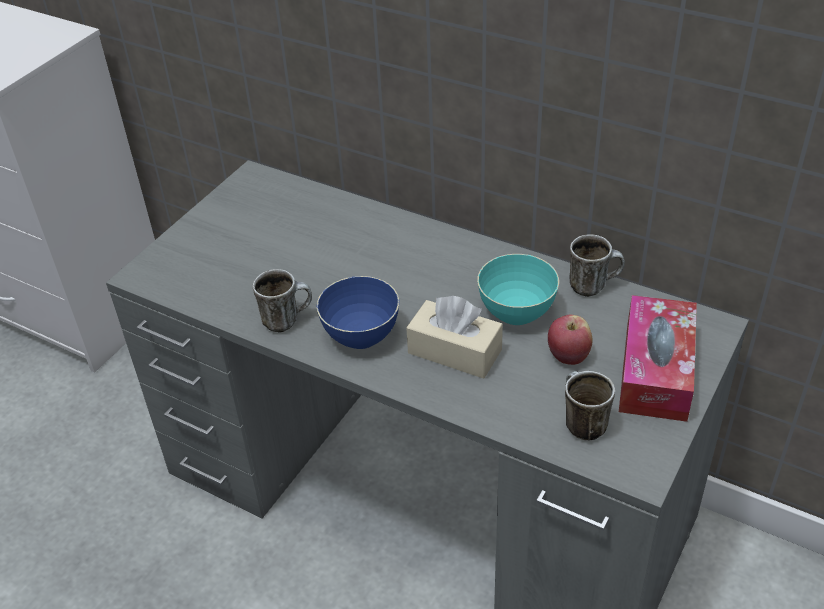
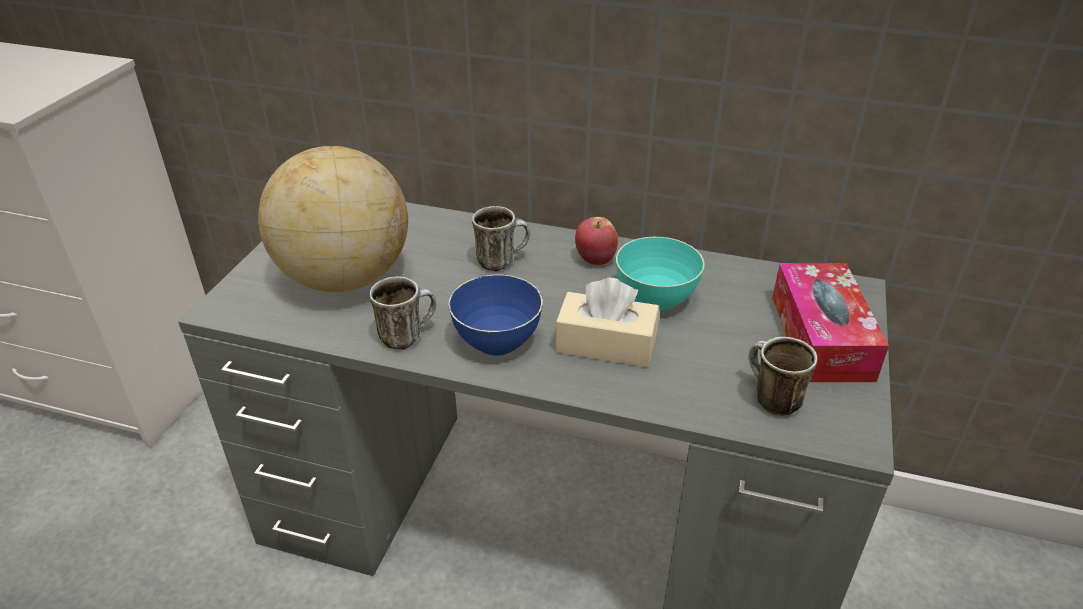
camera: 15 degrees left, 5 degrees down
(249, 257) = (344, 278): none -> globe
(568, 356) = (727, 334): apple -> apple (595, 259)
(593, 285) = (721, 265): mug -> mug (501, 260)

